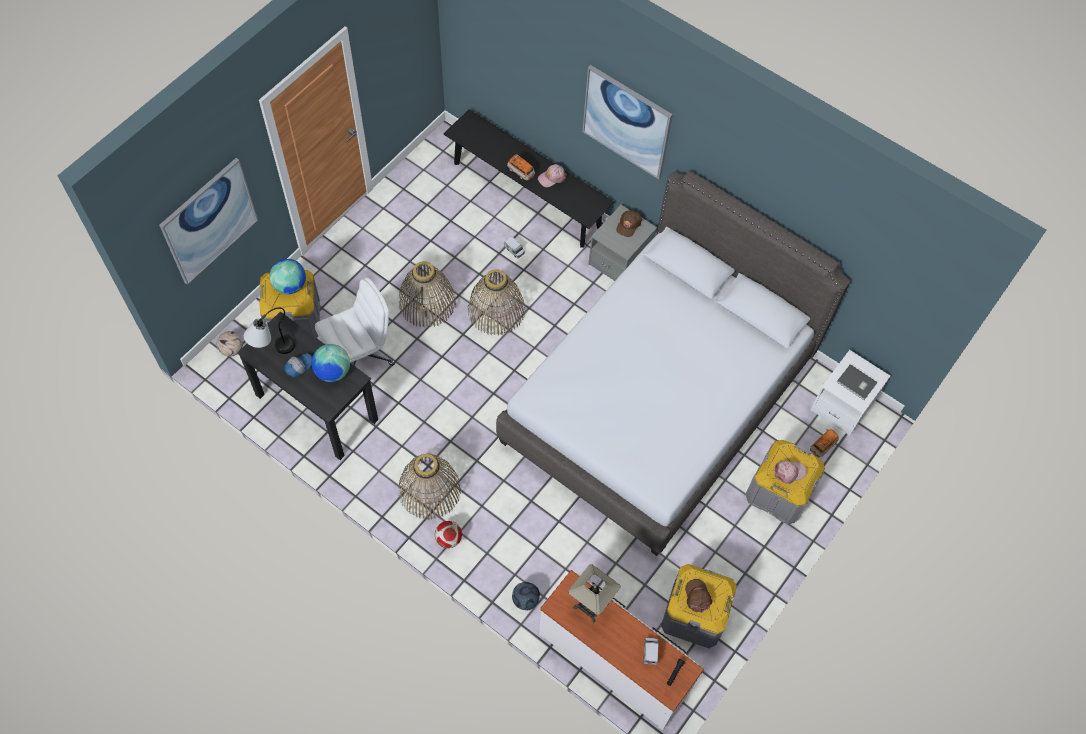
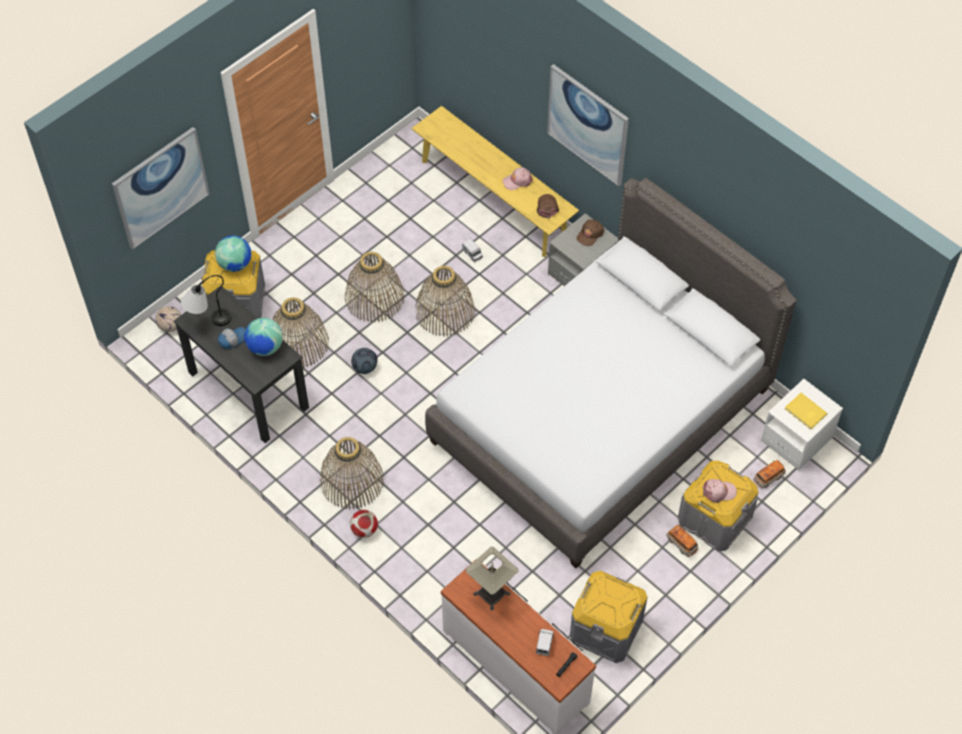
camera: 10 degrees right, 5 degrees down
(359, 355) = (298, 343): white office chair -> basket
(521, 172) = (486, 172): toy car -> toy car (681, 544)
(525, 600) = (434, 596): football -> football (365, 368)
(527, 195) = (493, 199): black bench -> yellow bench
(697, 596) = (604, 601): brown cap -> brown cap (547, 207)
(856, 383) = (805, 412): grey book -> yellow book

